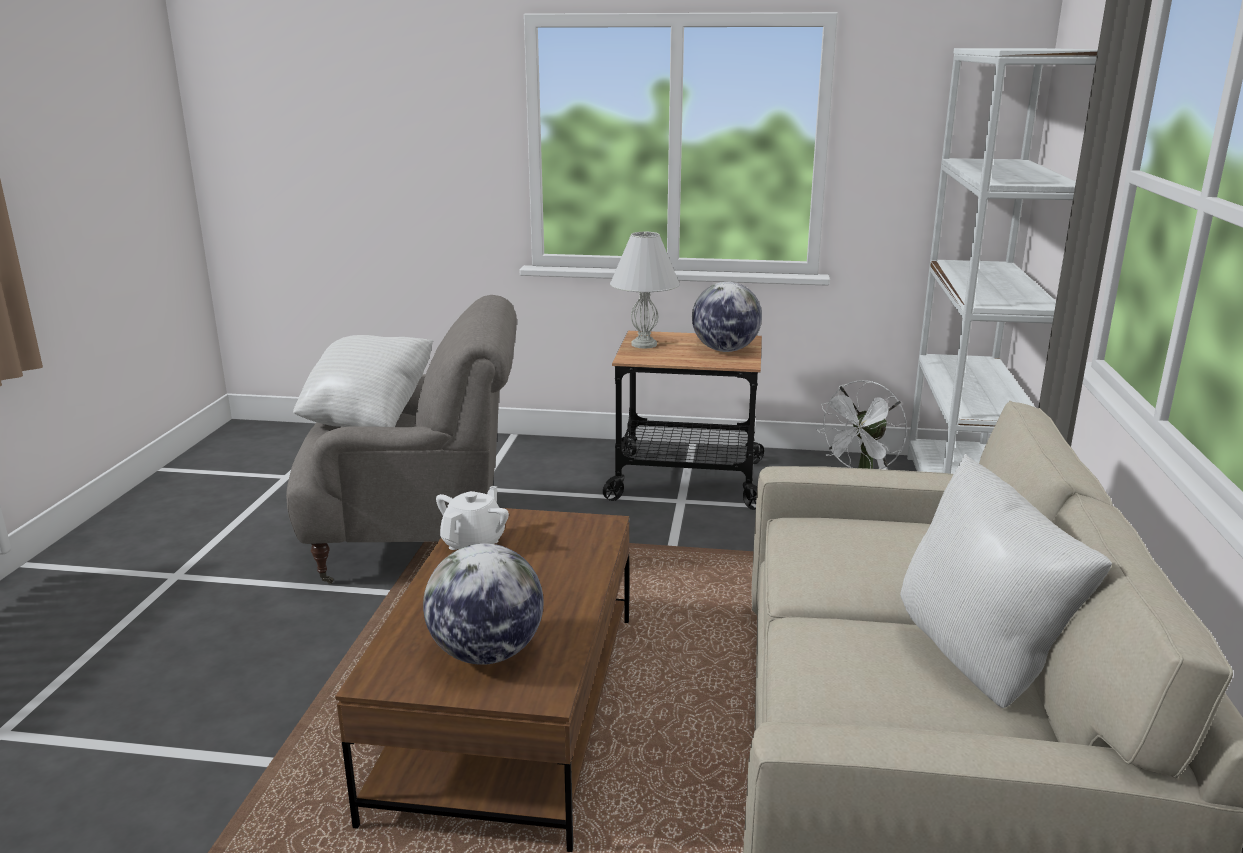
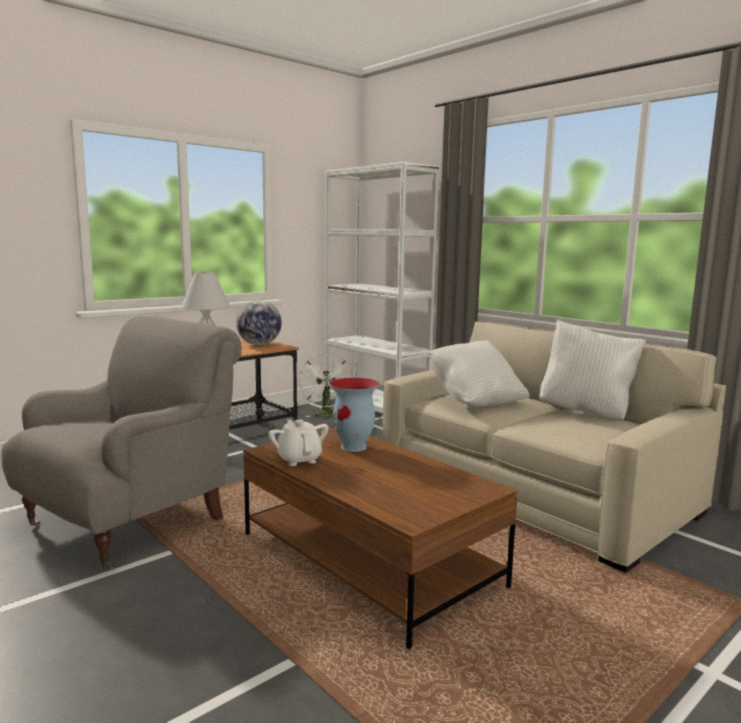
camera: 50 degrees left, 10 degrees down
(368, 419) = (83, 424): white pillow -> white pillow (475, 401)
(486, 653) = (429, 489): globe -> none
(561, 554) = (354, 447): none -> vase

